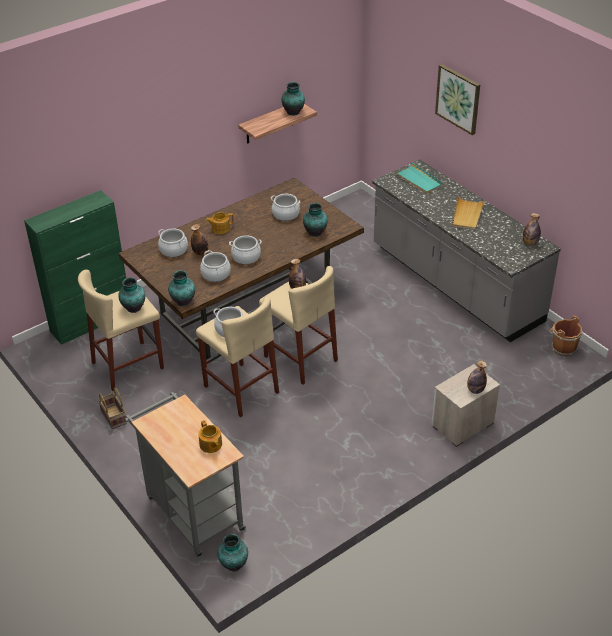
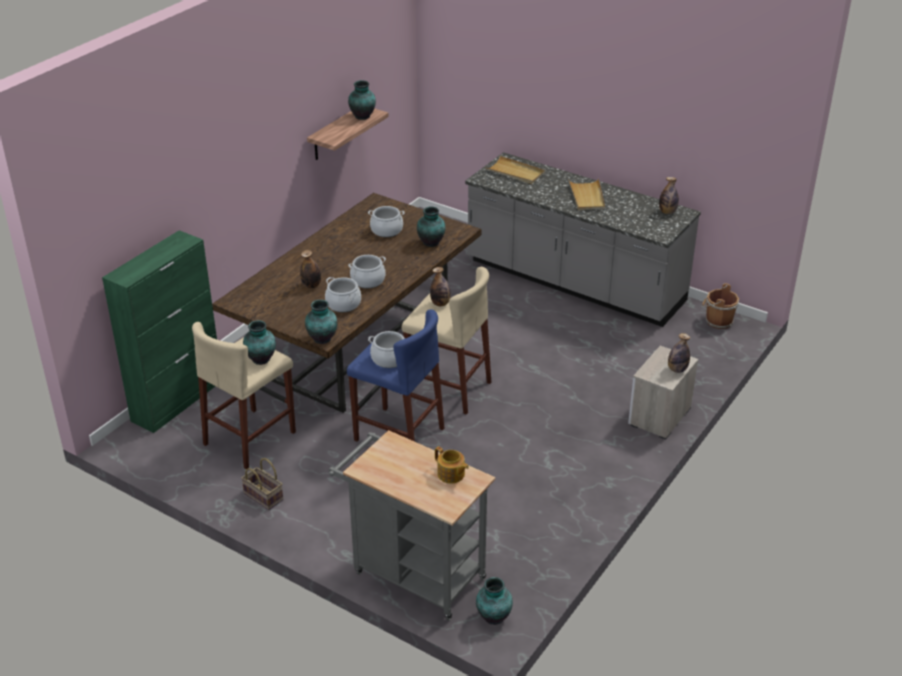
camera: 20 degrees left, 5 degrees down
(173, 250) = (278, 288): cooking pot -> none
(220, 228) = (320, 257): teapot -> none
(241, 389) = (399, 434): beige stool -> blue stool
(418, 180) = (515, 172): turquoise tray -> beige tray
(458, 98) = (551, 71): picture -> none

